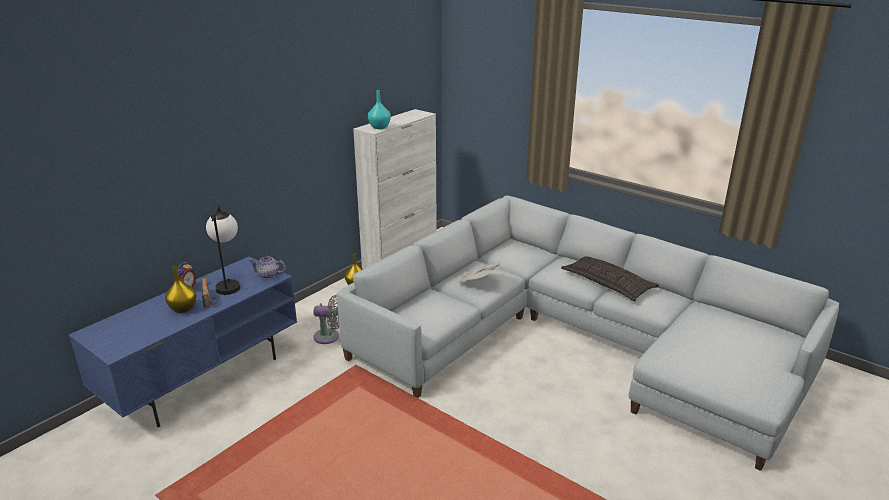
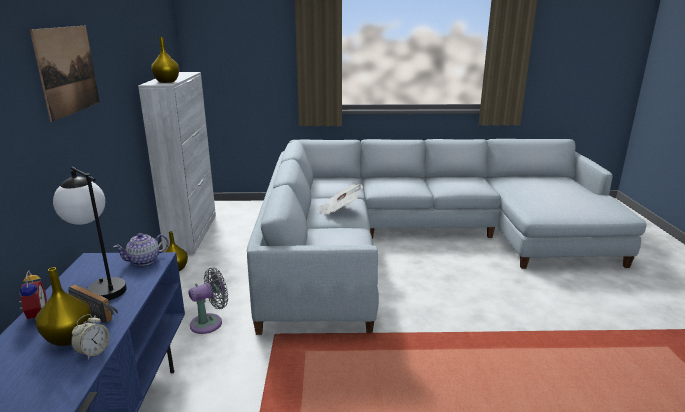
camera: 40 degrees left, 5 degrees down
(182, 321) = (93, 352): none -> alarm clock
(263, 128) = (68, 70): none -> picture
(380, 127) = (167, 81): turquoise vase -> yellow vase
(608, 283) = (427, 183): pillow -> none

